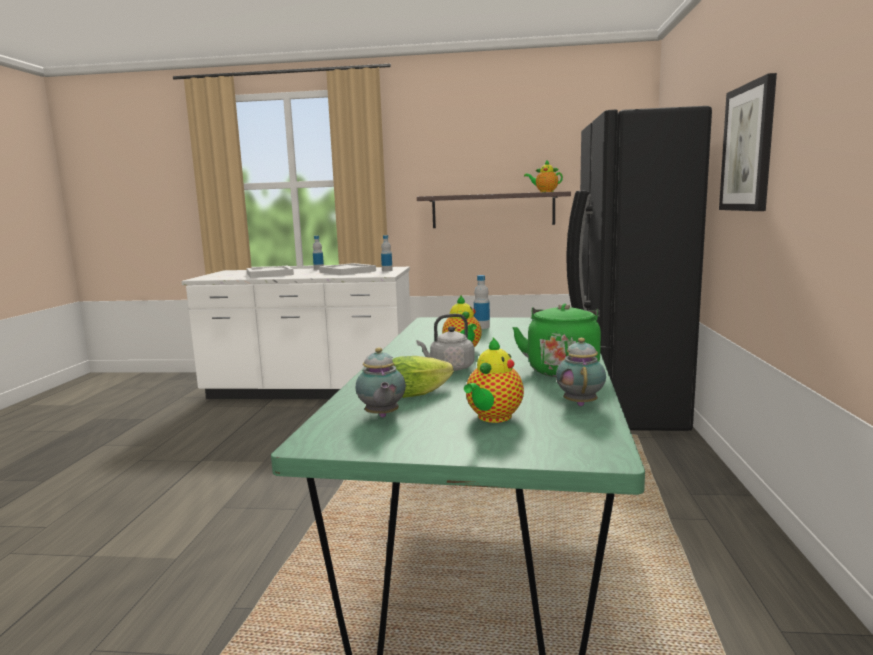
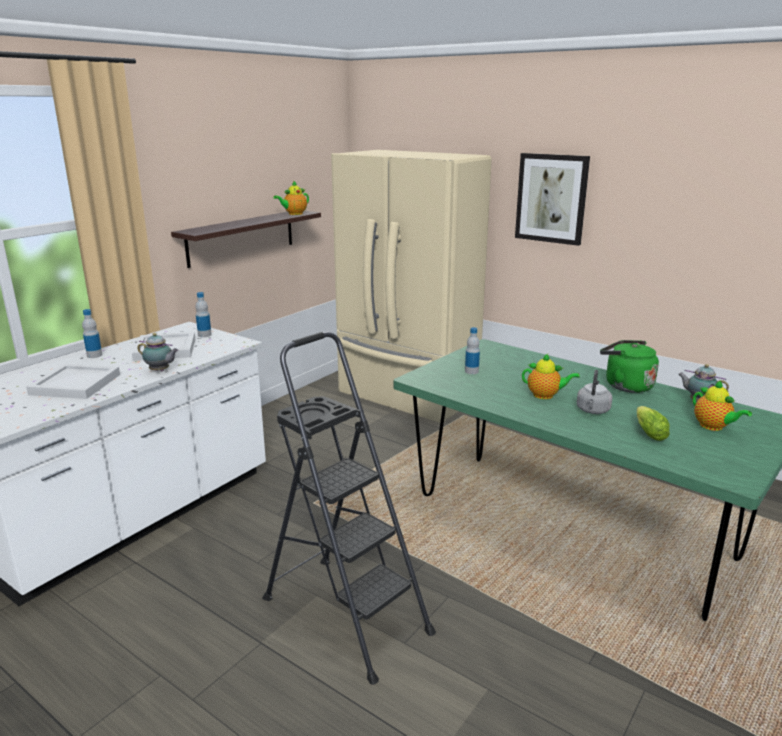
camera: 60 degrees left, 10 degrees up
(248, 476) = (344, 613): none -> step ladder
(381, 416) = (694, 454): teapot -> teapot (160, 371)
(620, 404) = (405, 396): black fridge -> beige fridge

